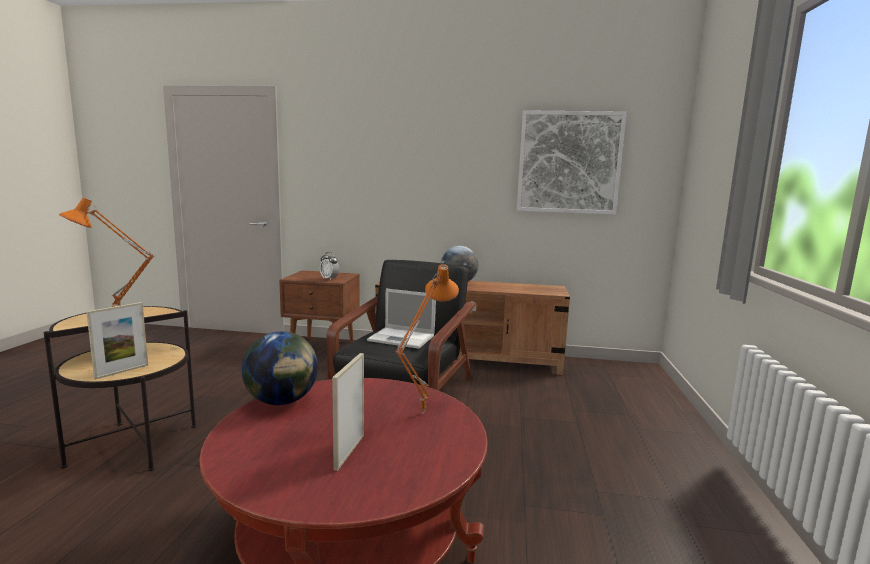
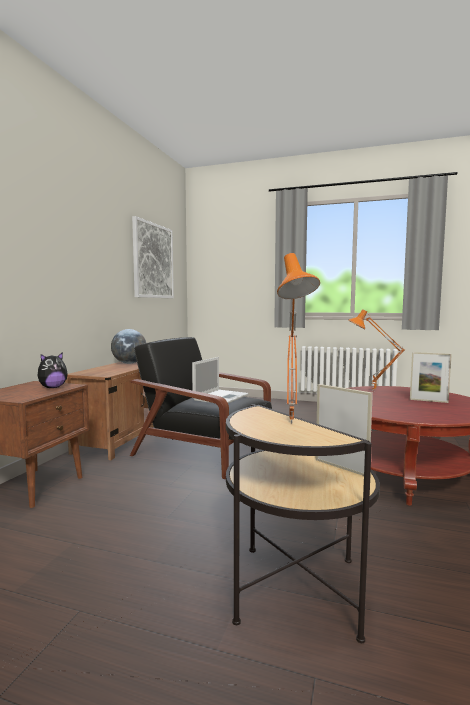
camera: 80 degrees left, 5 degrees down
(282, 401) = (379, 412): globe -> none
(329, 279) = (52, 387): alarm clock -> plush toy

